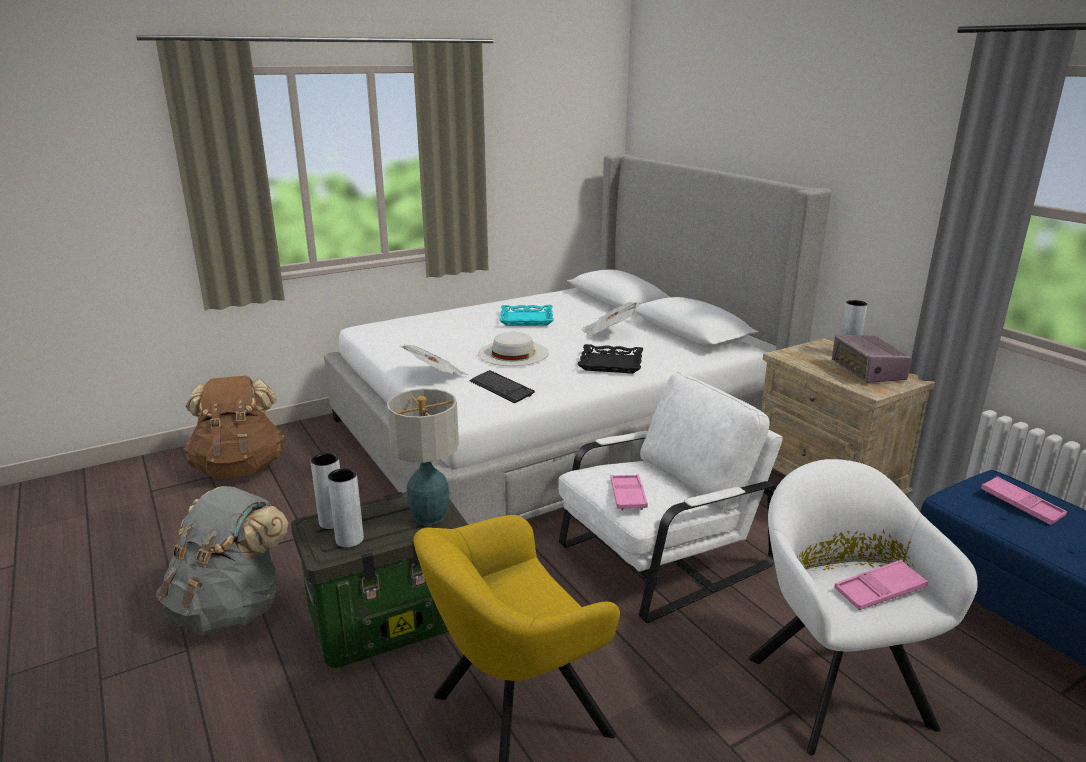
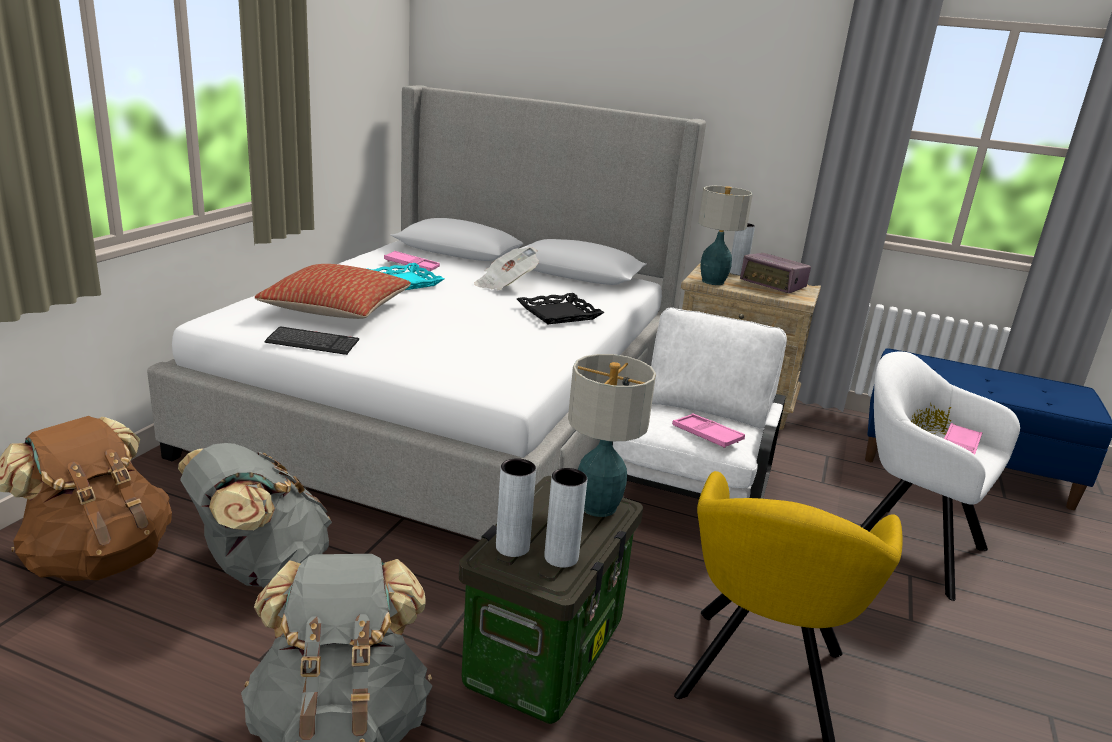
camera: 40 degrees left, 0 degrees up
(303, 503) = (261, 569): none -> grey backpack
(435, 376) = (409, 359): newspaper -> none
(446, 332) = (337, 309): none -> pillow
(501, 388) = (501, 357): keyboard -> keyboard (312, 343)
(513, 353) = (450, 319): white hat -> none
(798, 358) = (712, 281): none -> table lamp
(1021, 505) = (933, 368): pink tray -> pink tray (411, 265)

